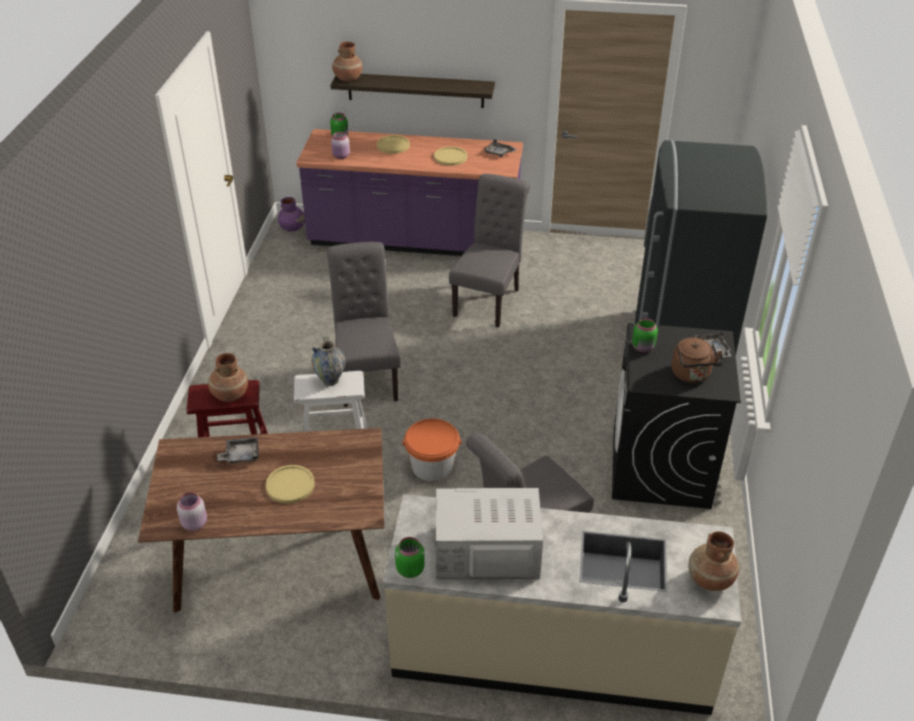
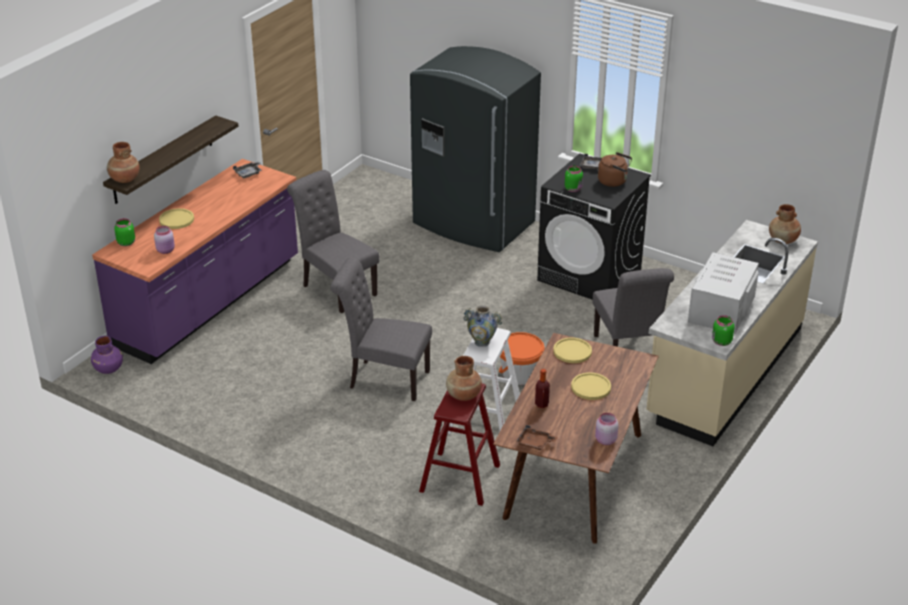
camera: 65 degrees left, 5 degrees down
(169, 469) = (535, 443): none -> brown tray
(241, 455) = (541, 404): grey tray -> bottle
(450, 157) = (230, 197): yellow plate -> yellow plate (572, 351)

